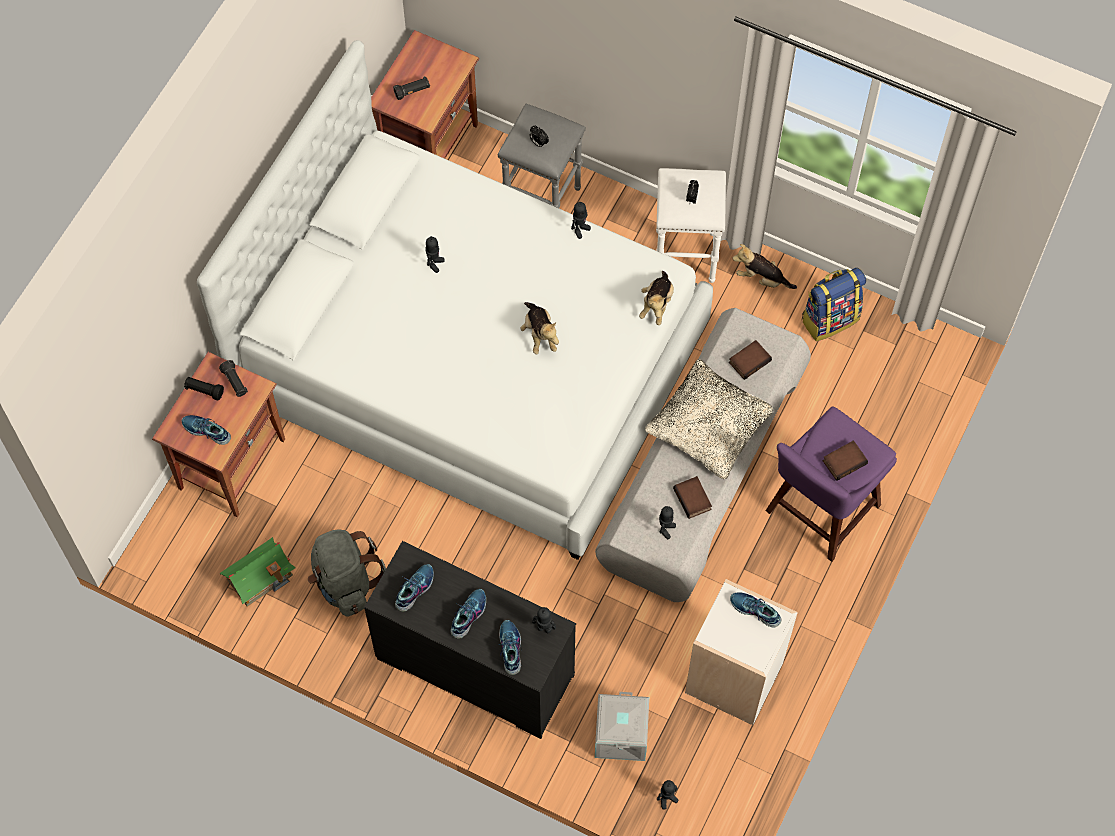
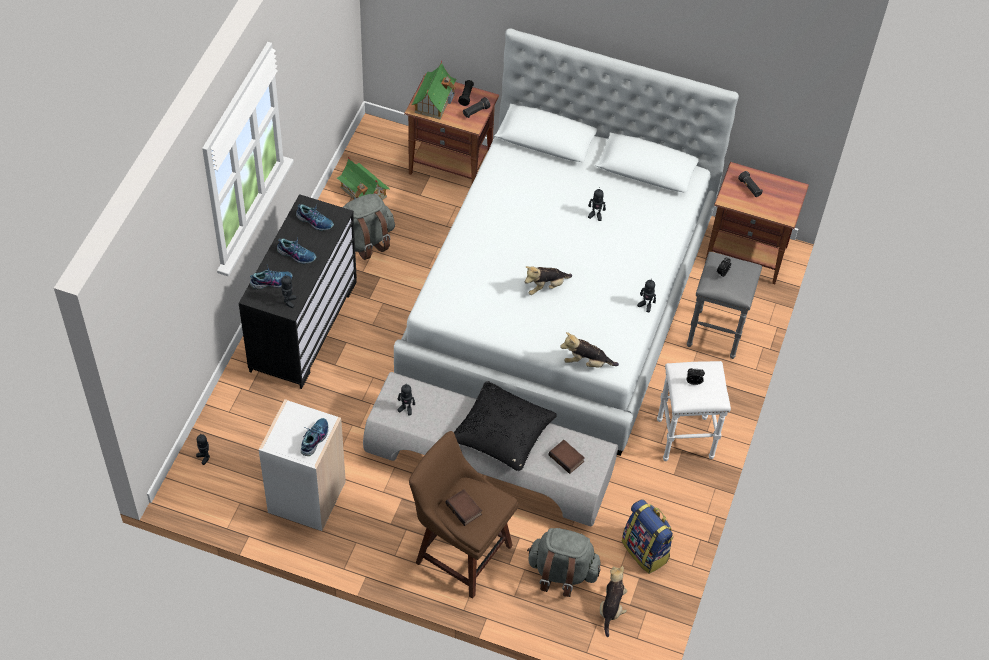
camera: 80 degrees right, 10 degrees down
(206, 431) = (434, 101): shoe -> toy house
(620, 734) = (255, 422): grey storage box -> none
(693, 499) = (434, 426): book -> none
(709, 425) = (503, 433): beige pillow -> black pillow
(761, 278) = (674, 496): plush toy -> plush toy (611, 607)
(819, 511) = (460, 551): purple stool -> brown stool
(852, 408) = (561, 572): none -> grey backpack

